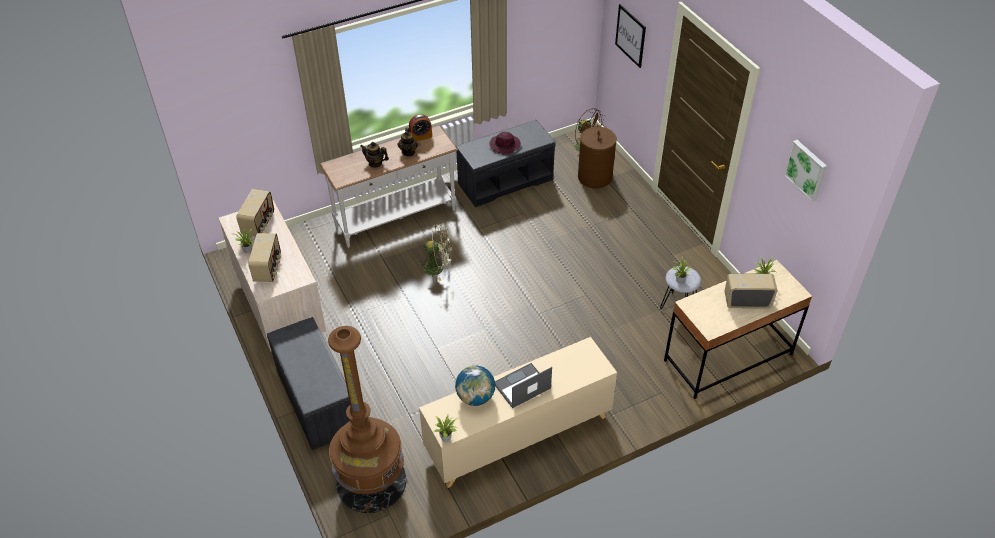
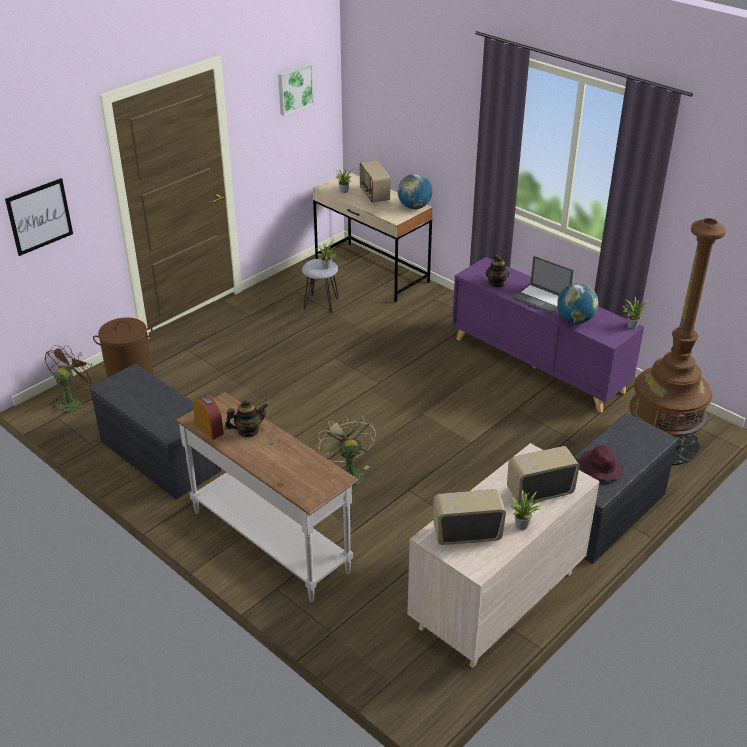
camera: 110 degrees left, 10 degrees down
(375, 163) = (285, 455): teapot -> teapot (496, 283)
(505, 145) = (156, 399): purple hat -> purple hat (600, 467)
(518, 435) = (538, 365): beige cabinet -> purple cabinet
(710, 325) = (414, 207): none -> globe

